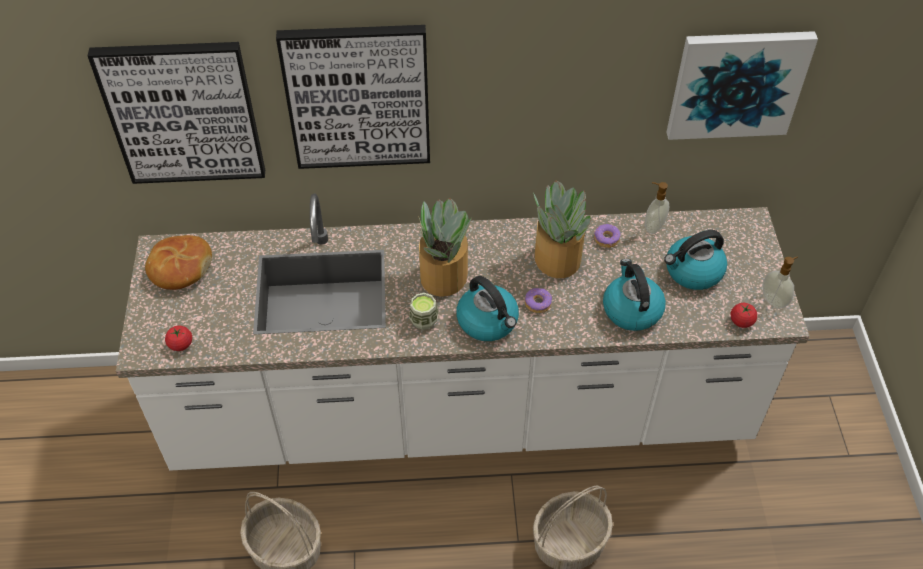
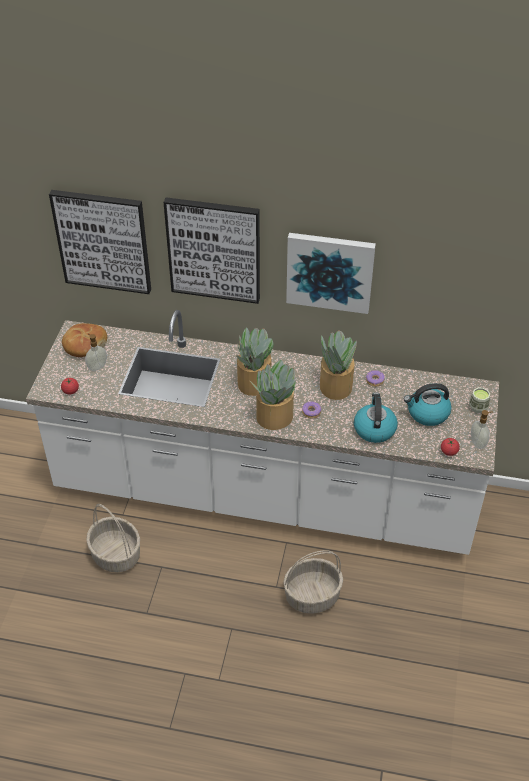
camera: 15 degrees right, 5 degrees down
(423, 320) = (231, 407): cup -> cup (478, 407)
(488, 322) = (273, 417): kettle -> potted plant
(653, 226) = (411, 379): soap dispenser -> soap dispenser (97, 366)
(737, 83) = (472, 284): picture -> picture (330, 271)

